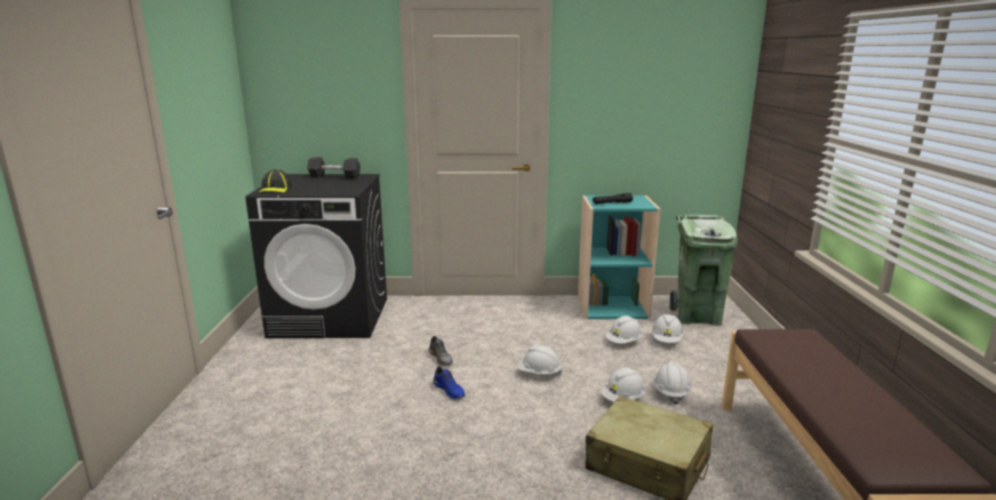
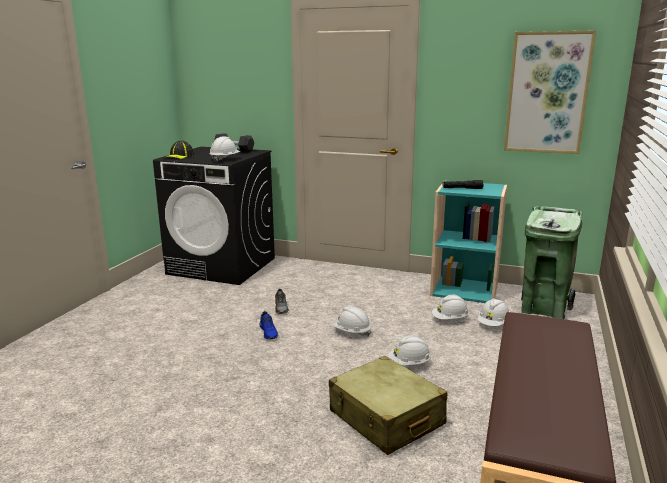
camera: 20 degrees right, 0 degrees up
(670, 392) = (458, 367): white hard hat -> white hard hat (224, 159)
(682, 101) = (547, 93): none -> picture

